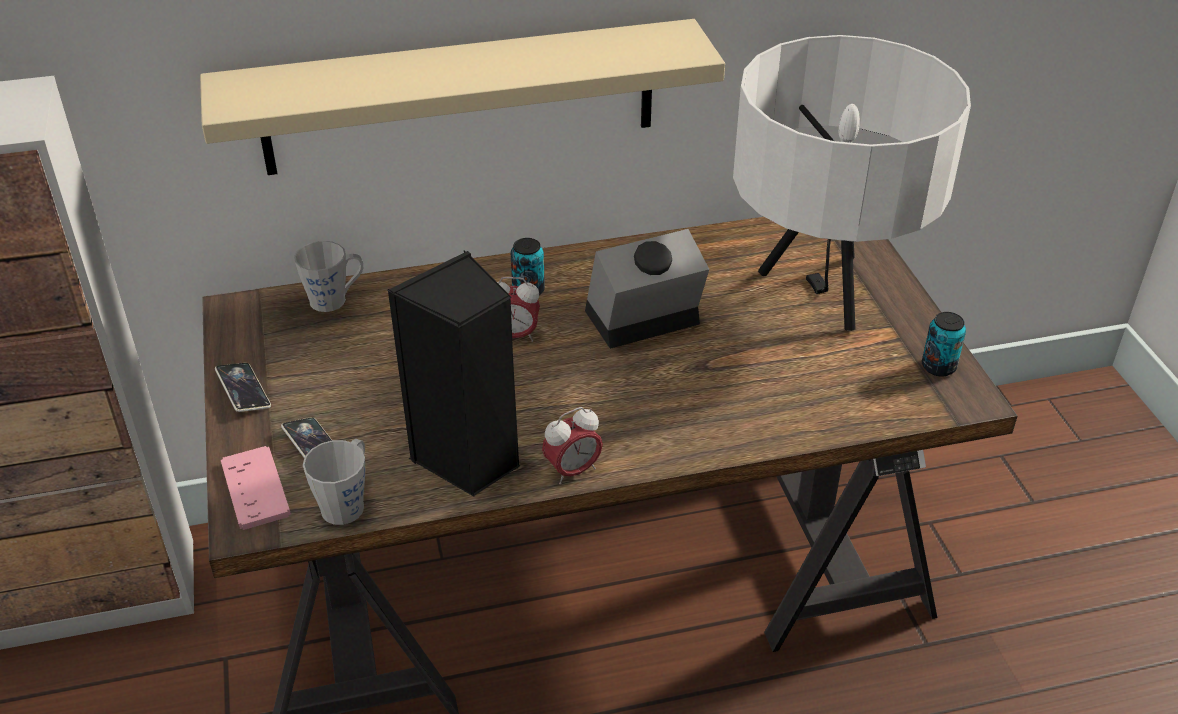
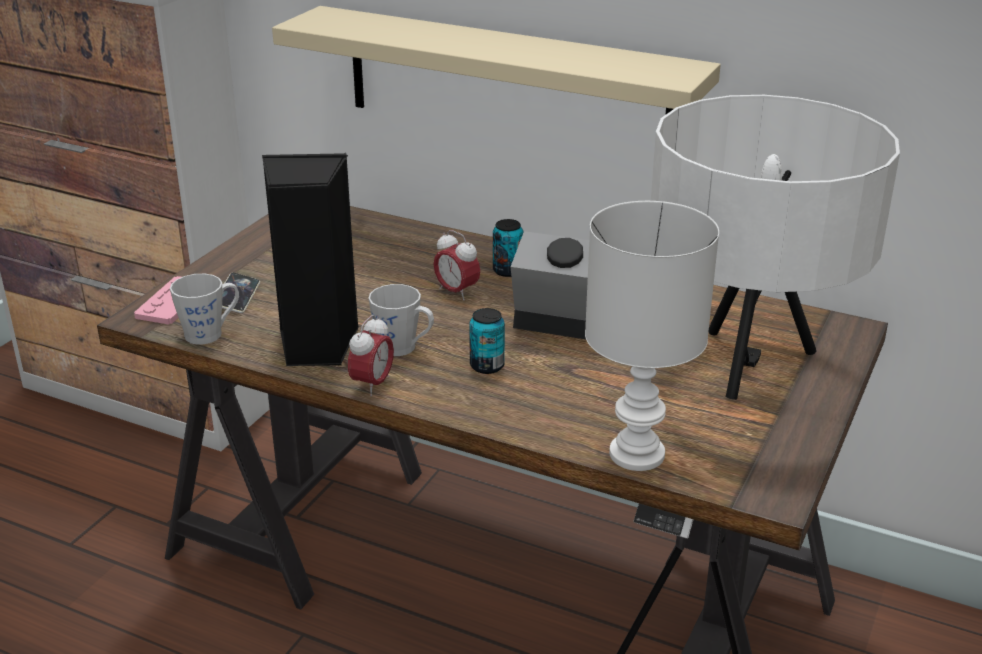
camera: 40 degrees right, 10 degrees down
(243, 391) = (244, 250): phone -> none
(335, 299) = (371, 225): grey mug -> grey mug (404, 348)
(572, 471) = (372, 384): alarm clock -> alarm clock turned 75 degrees counterclockwise
(851, 417) = (639, 455): none -> white table lamp
(938, 367) = (777, 460): can -> can (487, 366)

